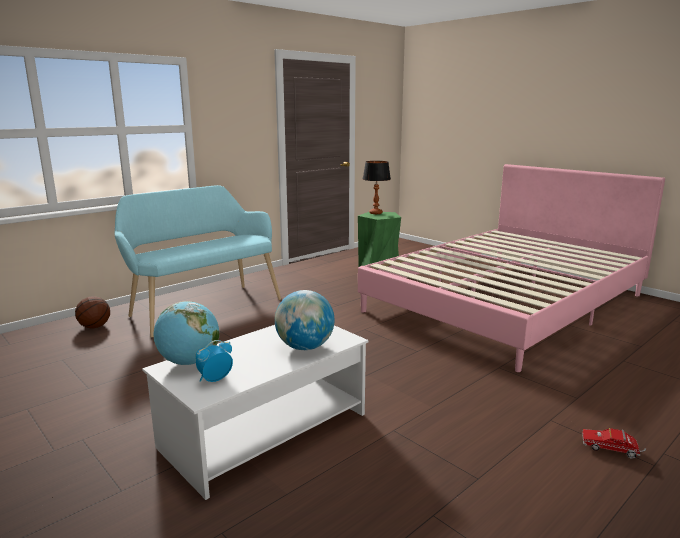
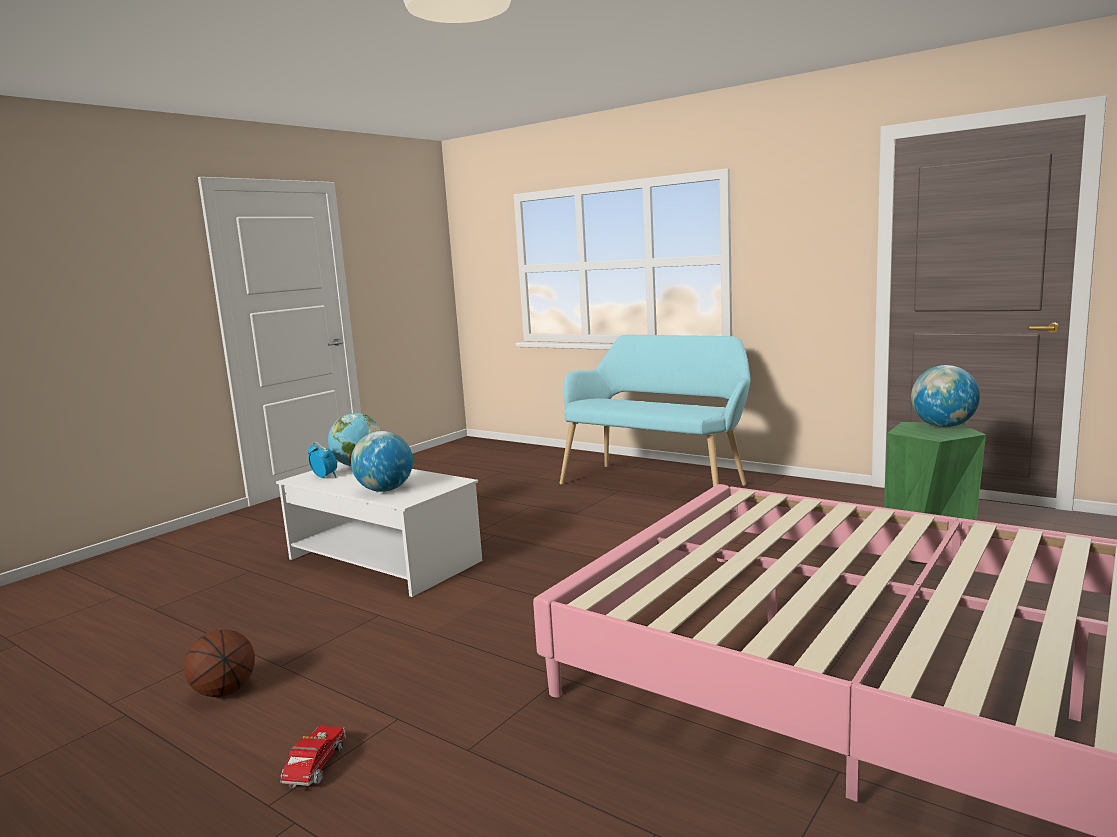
camera: 80 degrees right, 5 degrees down
(94, 327) = (573, 463): basketball -> basketball (224, 691)
(375, 213) = (943, 426): table lamp -> globe

